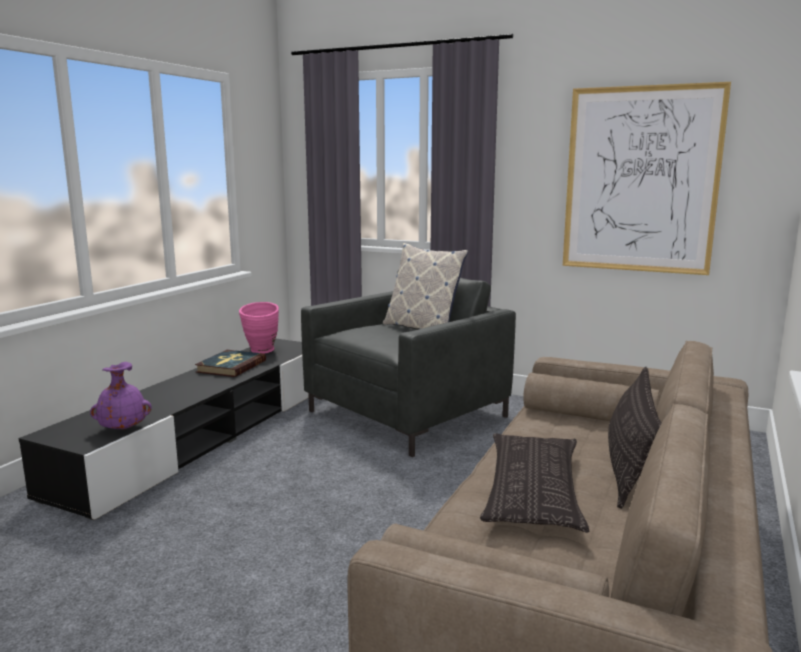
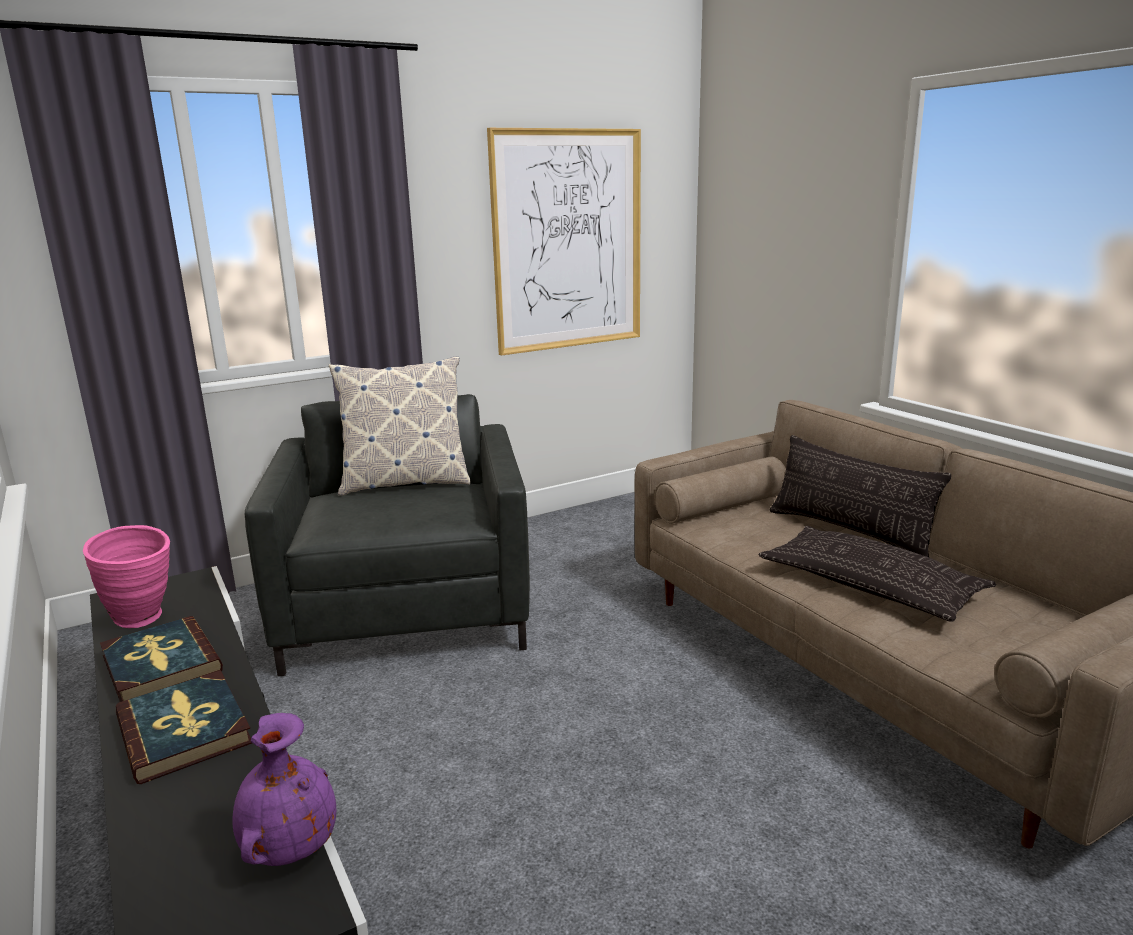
camera: 55 degrees left, 5 degrees up
(187, 387) = (185, 730): none -> book

